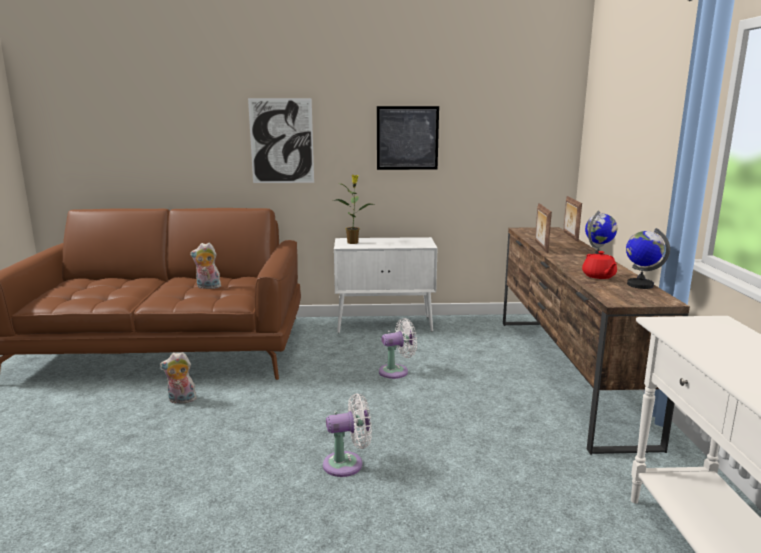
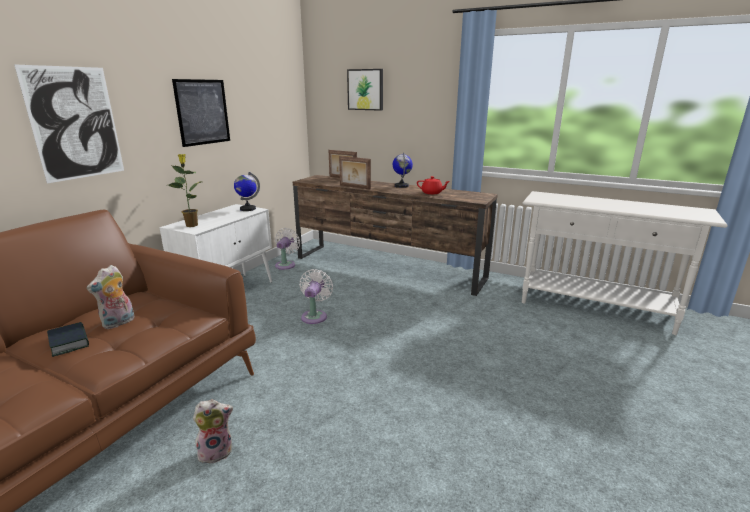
camera: 60 degrees left, 5 degrees up
(174, 286) = (69, 342): none -> book
(181, 400) = (216, 451): plush toy -> plush toy turned 135 degrees counterclockwise
(347, 464) = (427, 377): white fan -> white fan (286, 264)
(622, 118) = (366, 89): none -> picture
(640, 285) = (456, 191): globe -> globe (247, 209)

